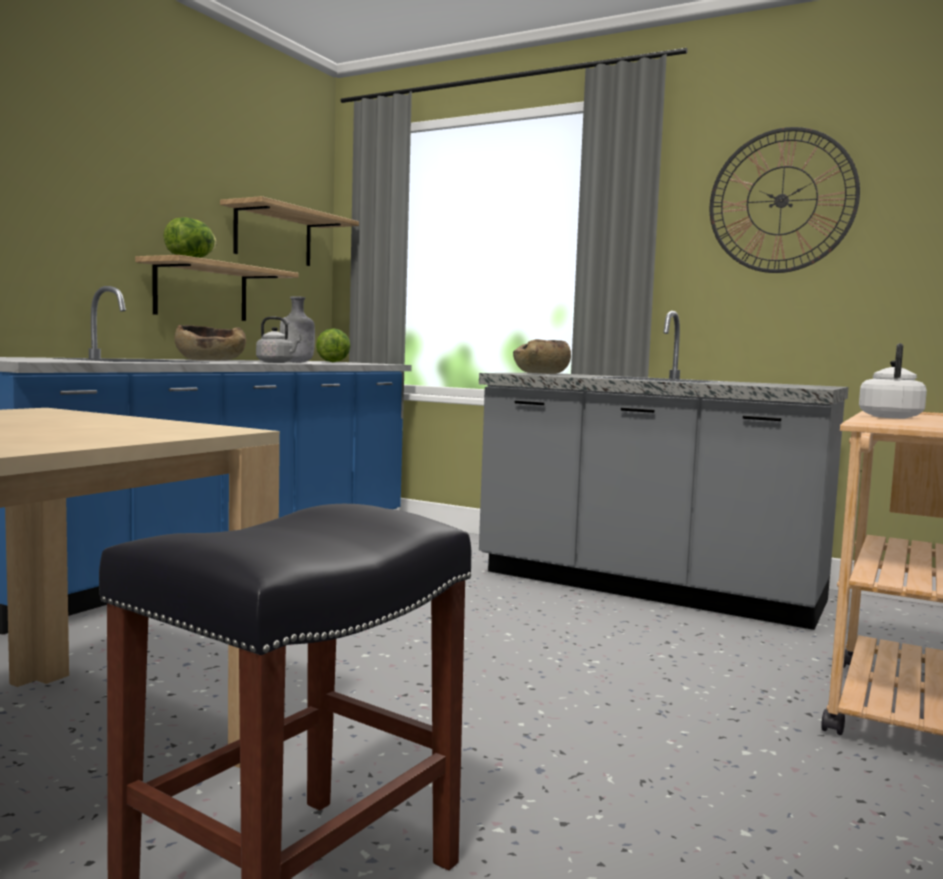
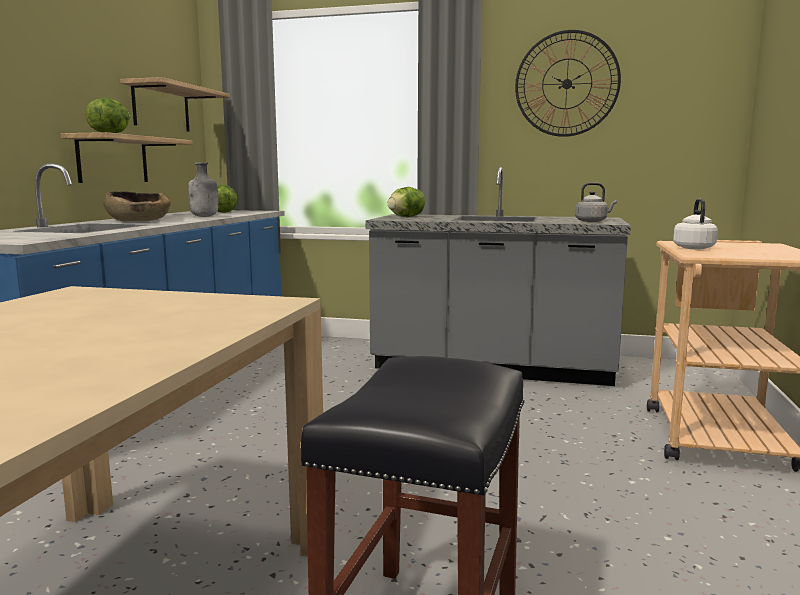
camera: 15 degrees left, 5 degrees up
(277, 362) = (194, 219): grey kettle -> grey kettle (592, 221)
(542, 373) = (406, 217): brown bowl -> lettuce

